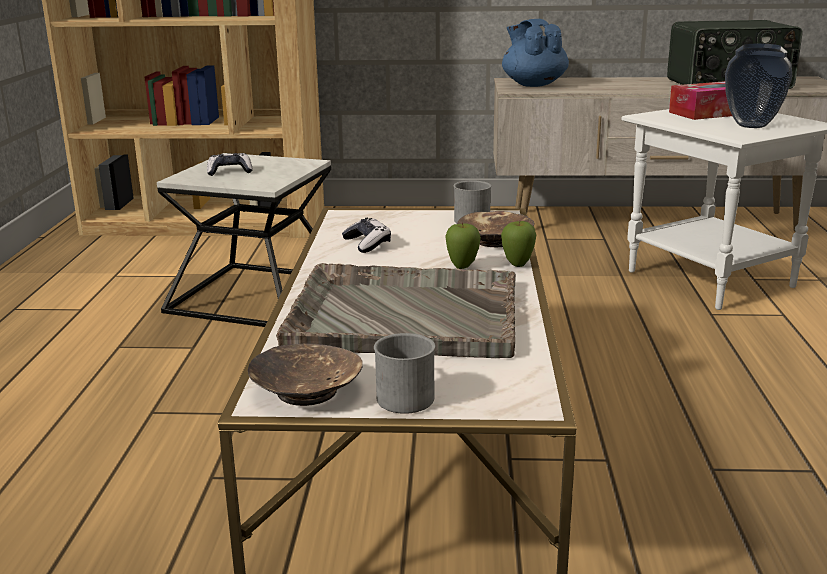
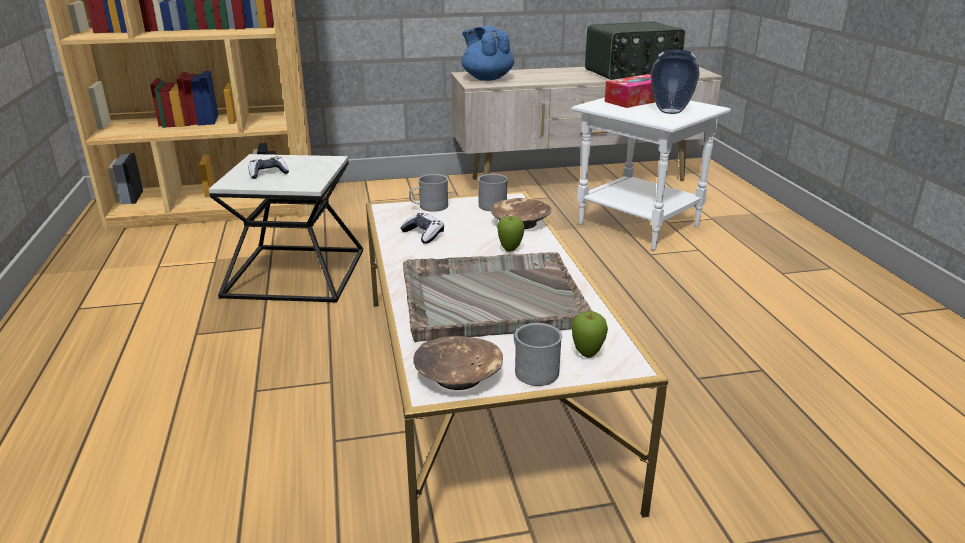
camera: 15 degrees left, 5 degrees up
(393, 217) = (429, 207): none -> grey mug
(517, 265) = (550, 244): apple -> apple (587, 354)

